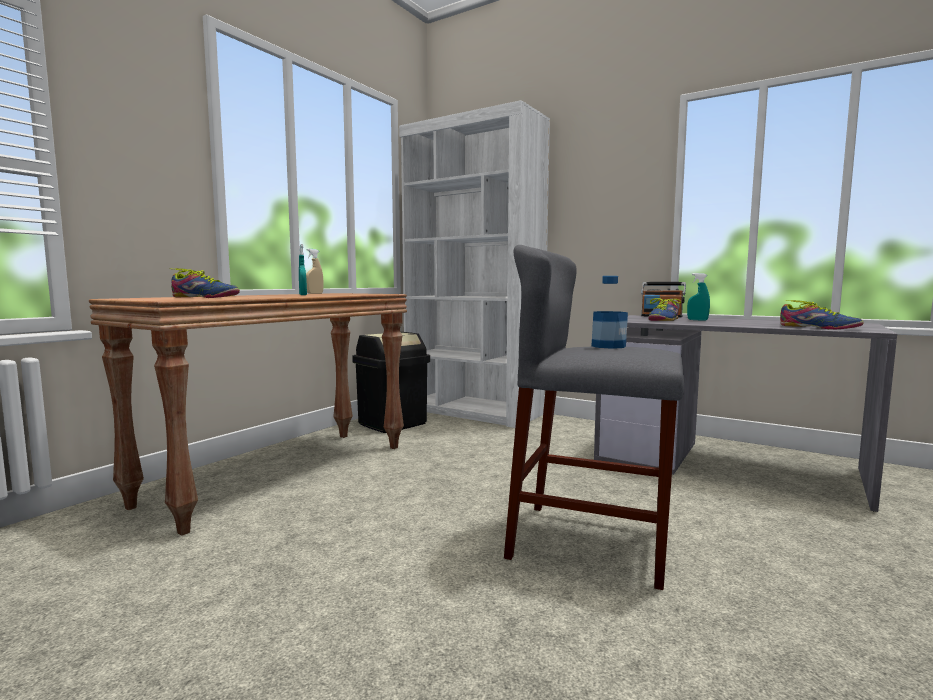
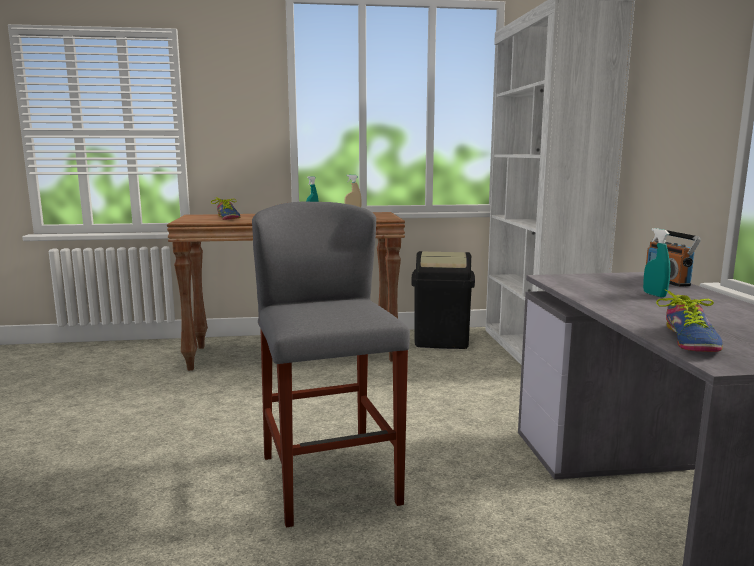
camera: 50 degrees right, 5 degrees up
(608, 346) = (349, 304): bottle -> none
(664, 320) = (605, 287): shoe -> none

